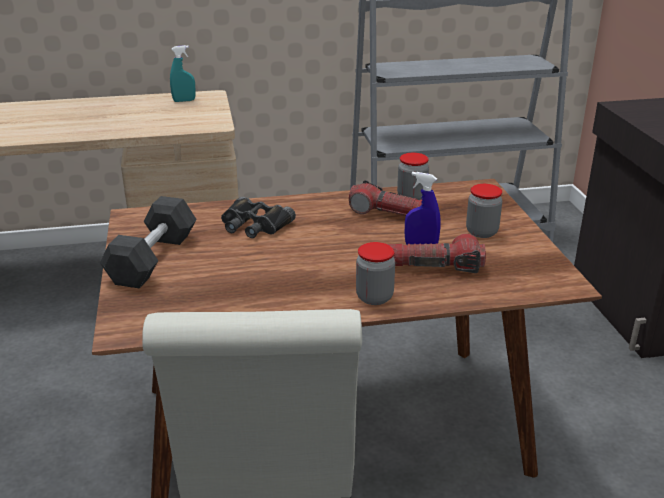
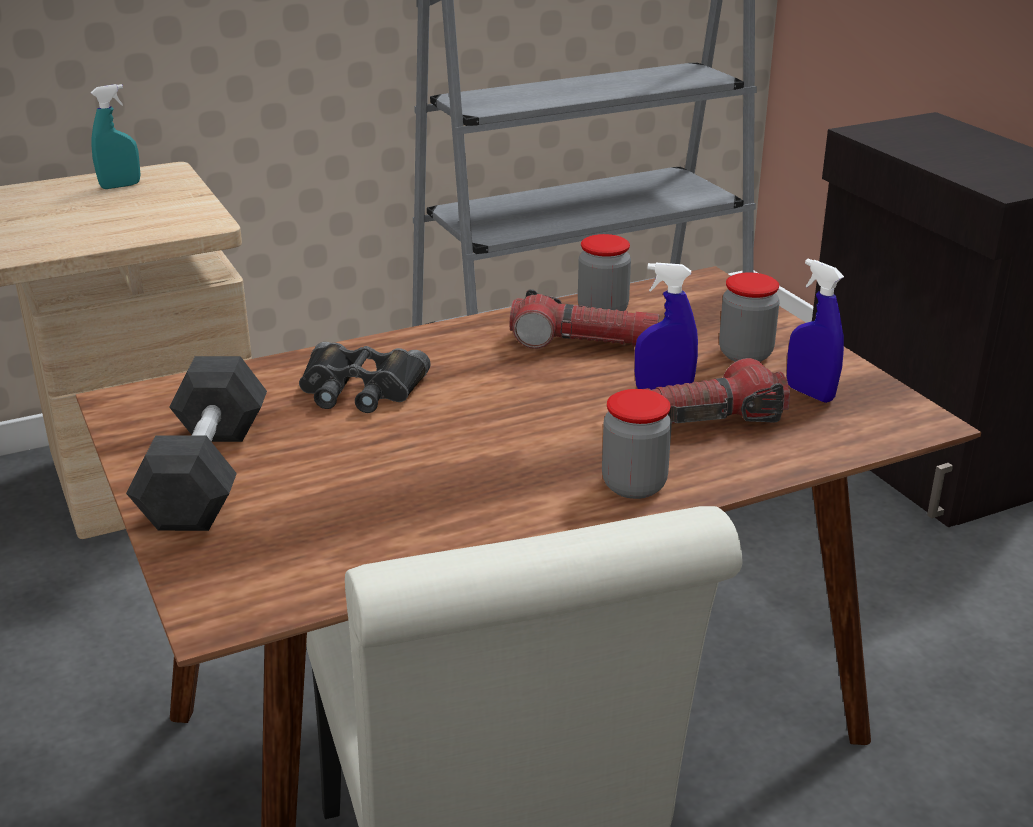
camera: 15 degrees left, 0 degrees up
(507, 259) = (810, 393): none -> blue spray bottle

